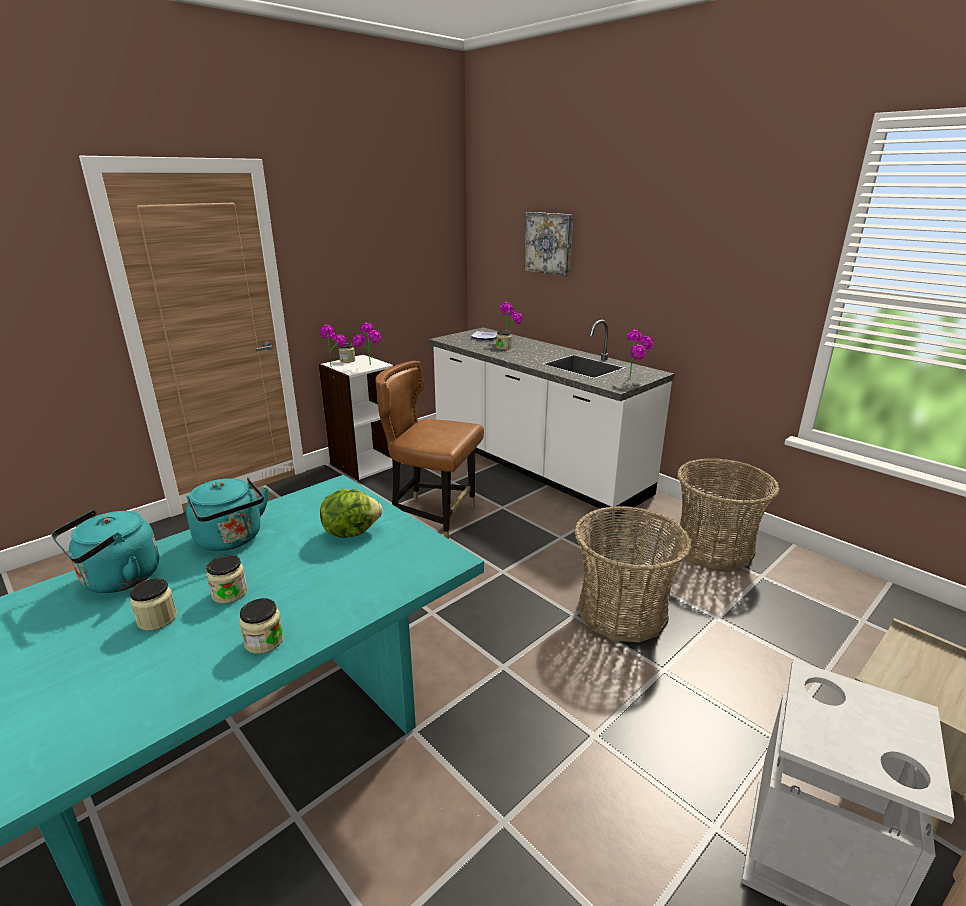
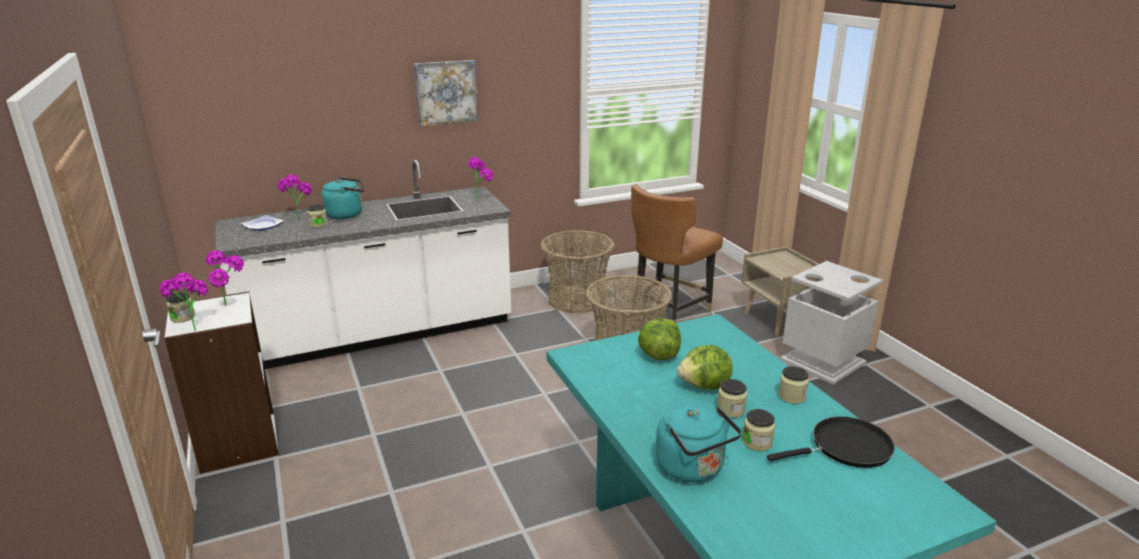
camera: 70 degrees left, 0 degrees up
(128, 699) = (846, 448): none -> black frying pan
(232, 539) = (646, 410): turquoise kettle -> turquoise kettle (346, 214)
(284, 570) = (705, 386): none -> lettuce
(432, 517) = (422, 413): brown chair -> brown chair (668, 311)
(549, 243) = (303, 99): picture -> picture (446, 92)

